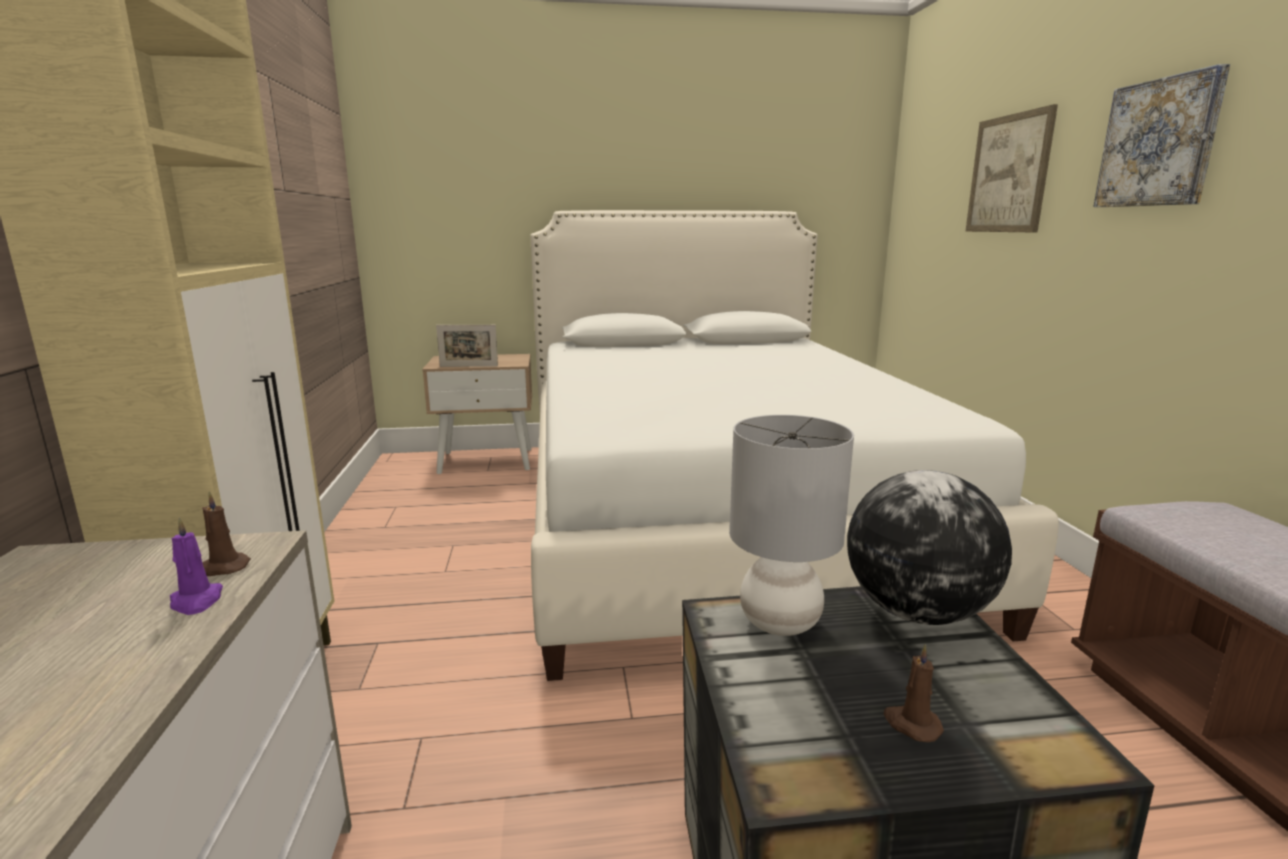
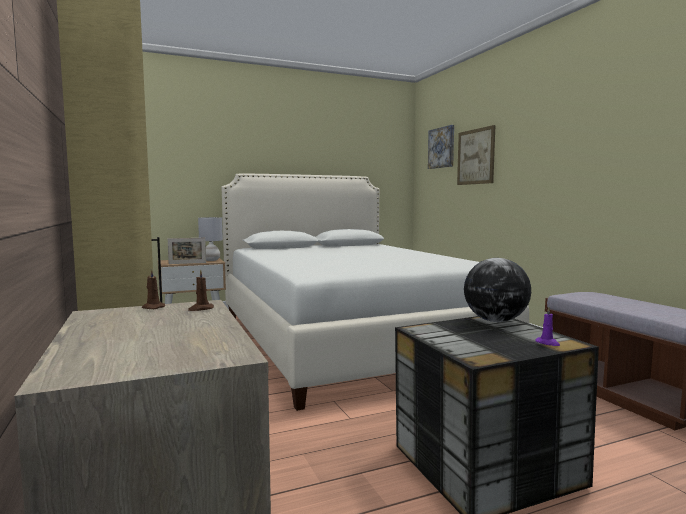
camera: 15 degrees left, 10 degrees down
(196, 601) = (207, 315): purple candle -> purple candle (548, 343)
(781, 622) = (443, 328): grey table lamp -> grey table lamp (211, 260)
(911, 724) = (512, 344): brown candle -> brown candle (152, 307)
(1159, 143) = (542, 141): picture -> picture (441, 147)

